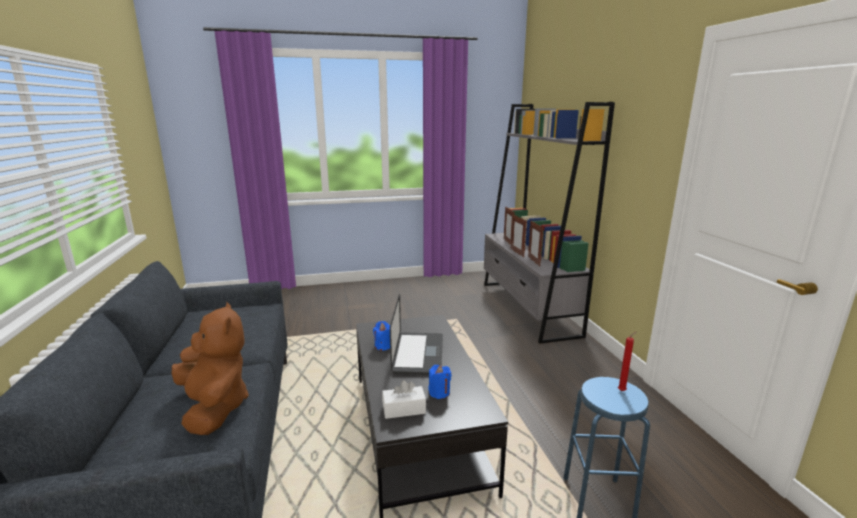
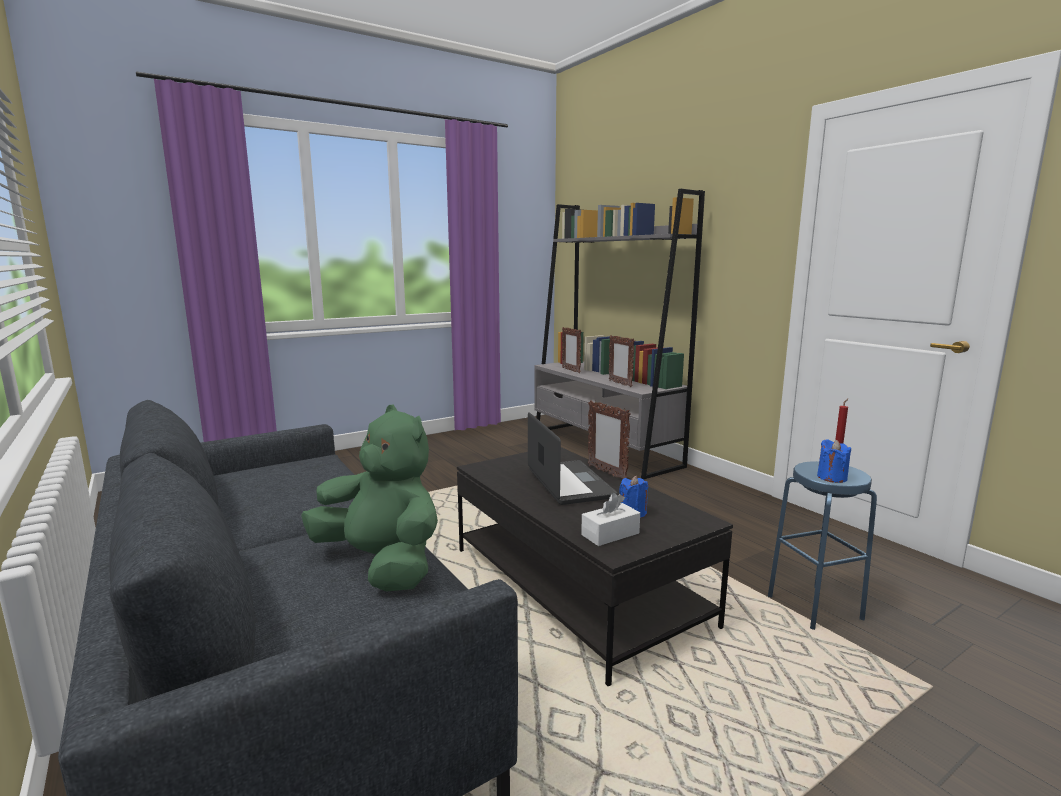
camera: 20 degrees left, 5 degrees down
(214, 408) = (382, 564): brown plush toy -> green plush toy
(383, 346) = (517, 482): blue candle -> blue candle (832, 477)
(517, 253) = (592, 378): picture frame -> picture frame (606, 473)

